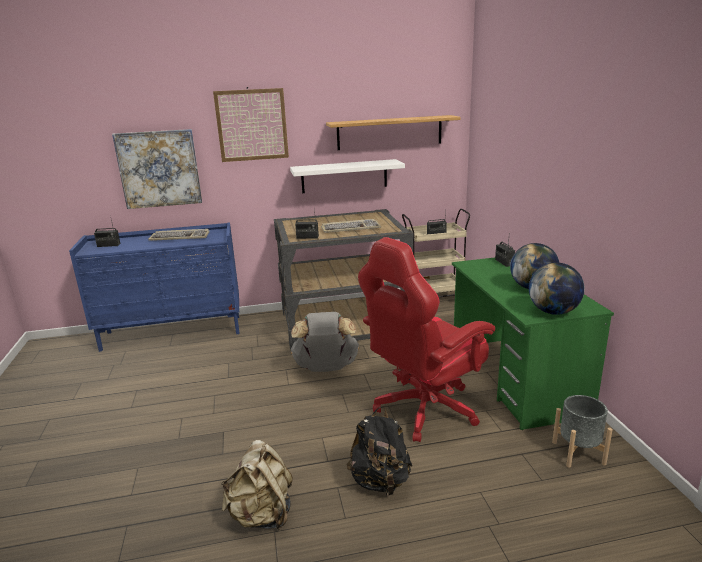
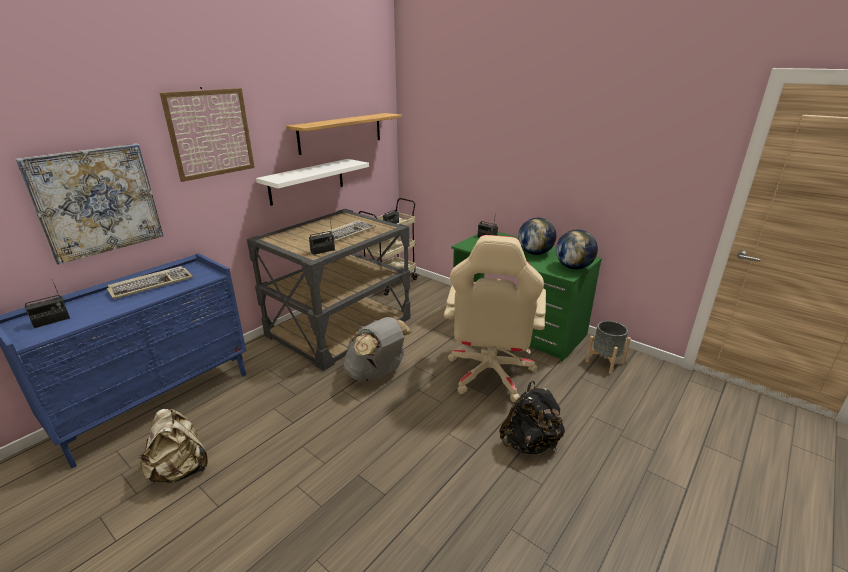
camera: 40 degrees left, 5 degrees up
(262, 515) = (485, 522): beige backpack -> beige backpack (180, 470)
(425, 408) = (490, 373): red office chair -> beige office chair

